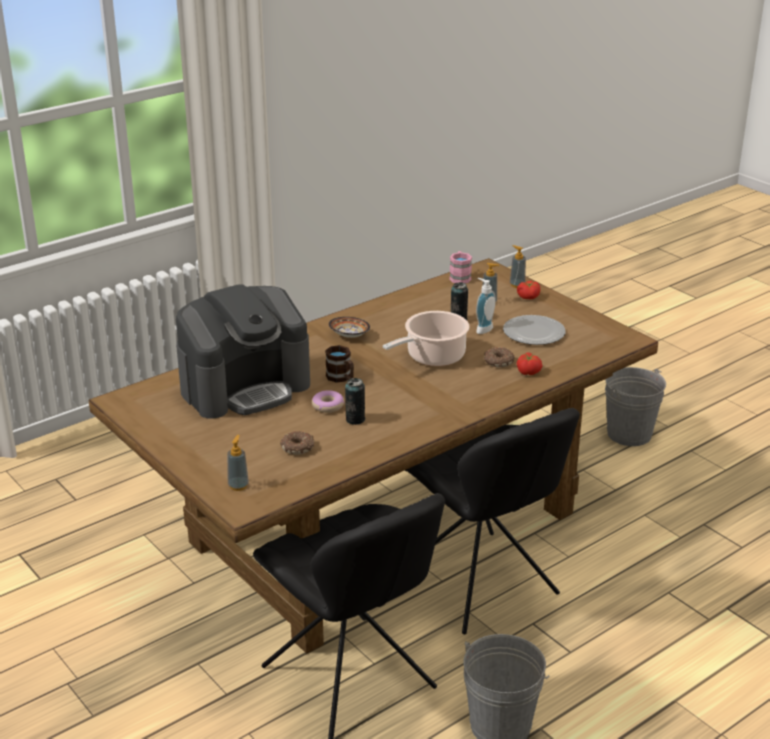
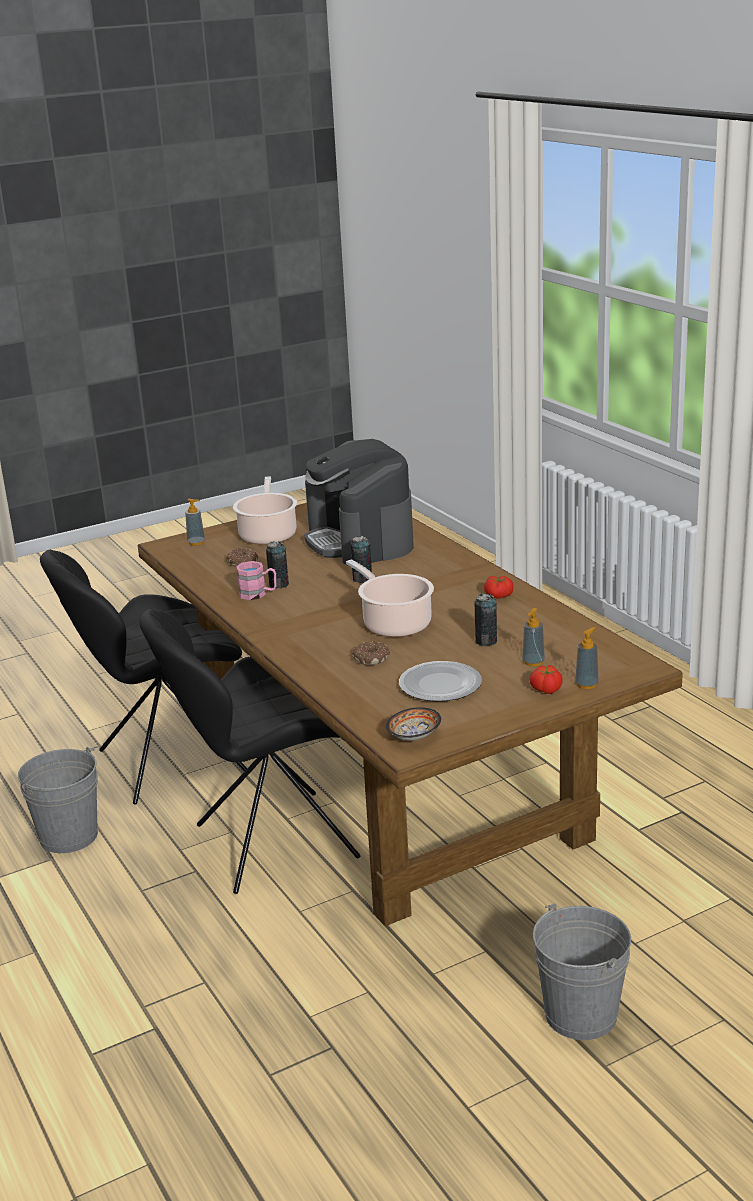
camera: 100 degrees right, 5 degrees down
(219, 442) = (268, 534): none -> cooking pot
(328, 406) = (309, 573): donut -> none
(341, 378) = (362, 579): brown mug -> can
(349, 336) = (454, 583): bowl -> bowl (412, 737)
(459, 277) = (613, 648): pink mug -> pink mug (258, 594)
(482, 329) = (457, 654): soap dispenser -> none
(529, 371) = (341, 674): tomato -> tomato (498, 596)

